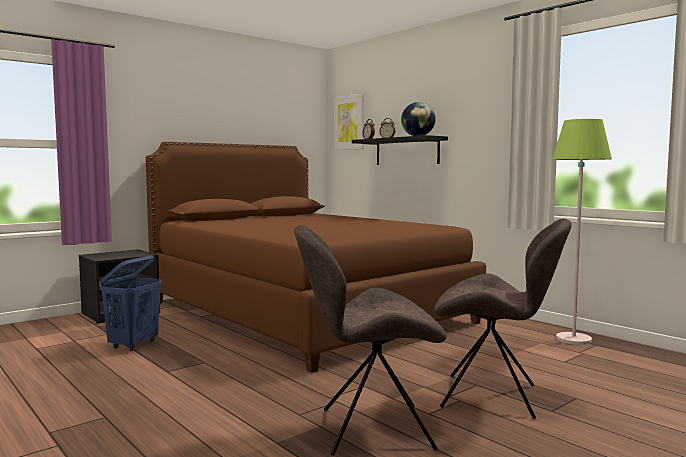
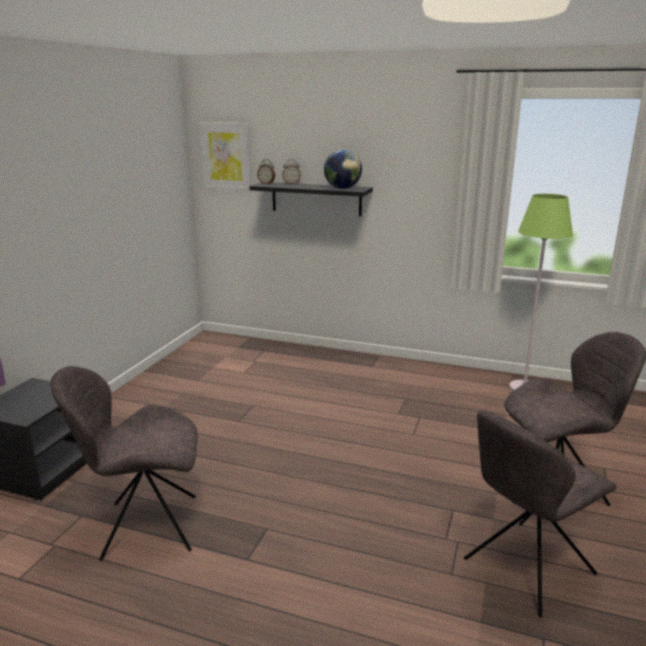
camera: 30 degrees left, 15 degrees up
(134, 345) = (146, 527): blue laundry basket -> grey chair
(305, 312) = (263, 407): brown bed -> none

